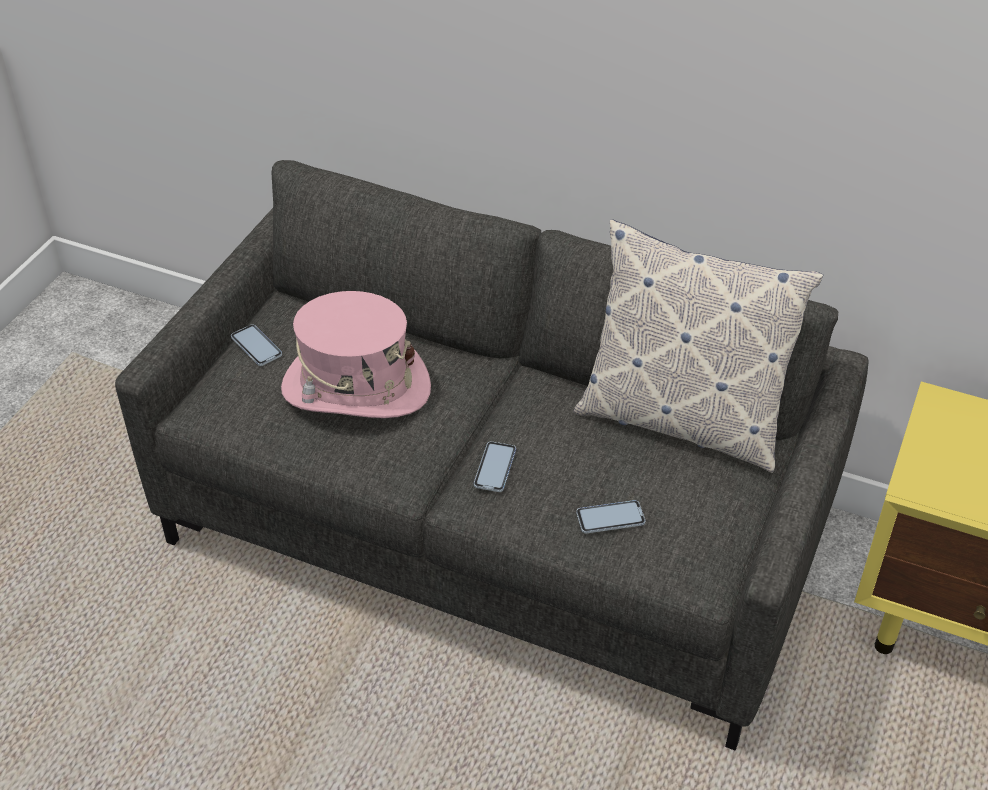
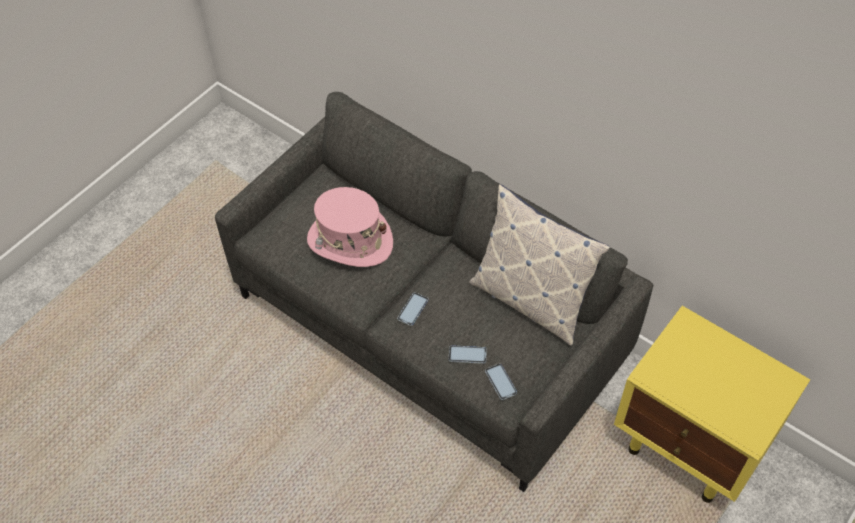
camera: 15 degrees right, 10 degrees up
(256, 346) = (301, 202): phone -> phone (500, 382)

